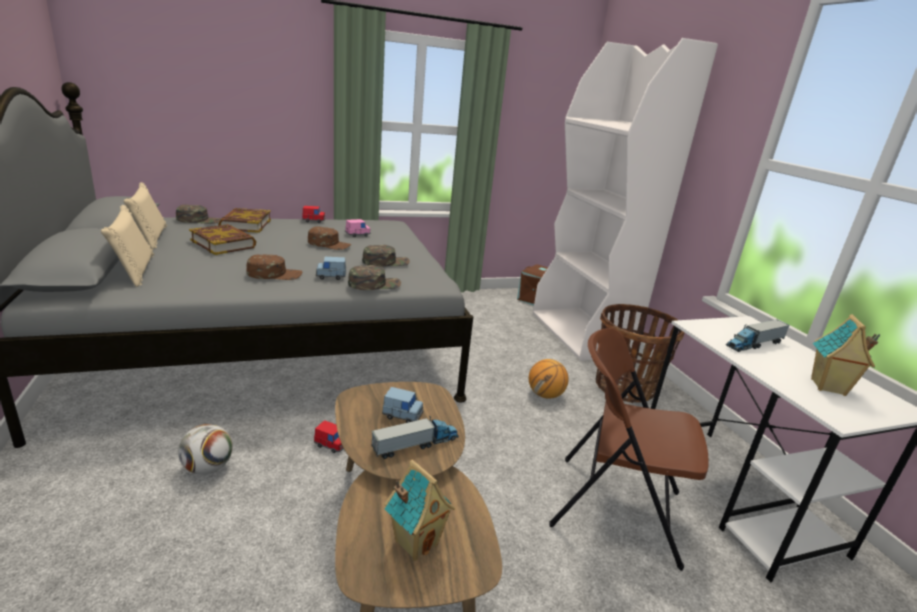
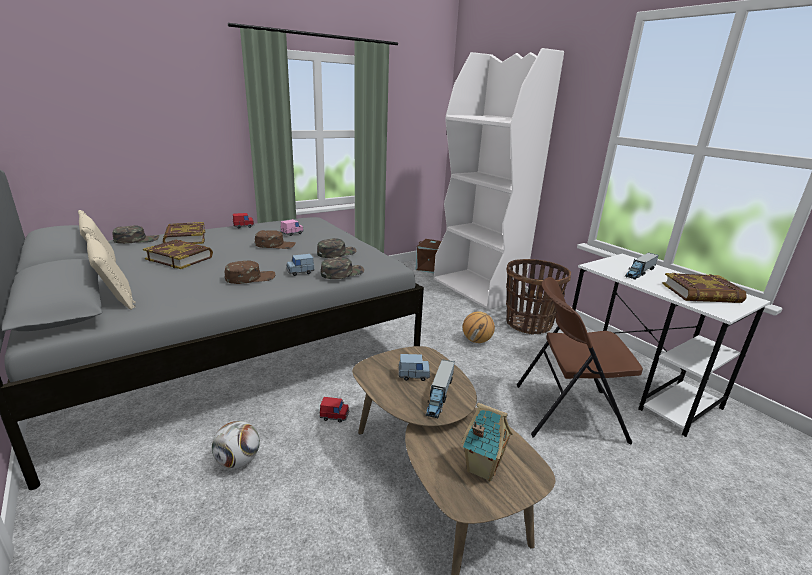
camera: 15 degrees left, 0 degrees up
(416, 445) = (439, 395): toy truck -> toy truck turned 150 degrees clockwise
(828, 387) = (701, 293): toy house -> book

